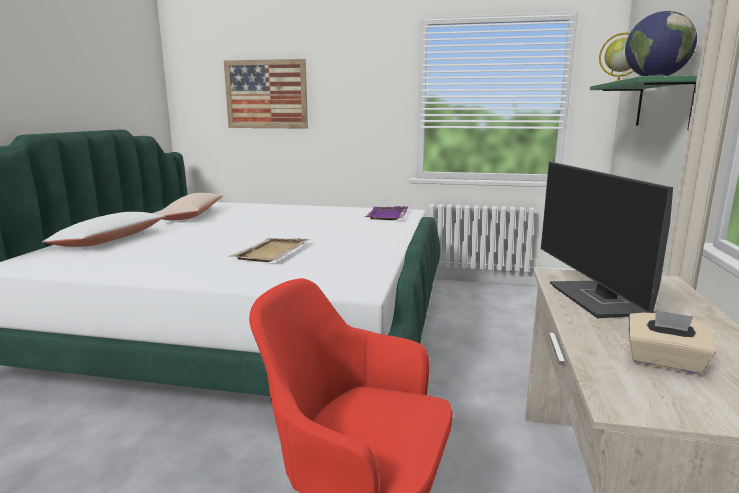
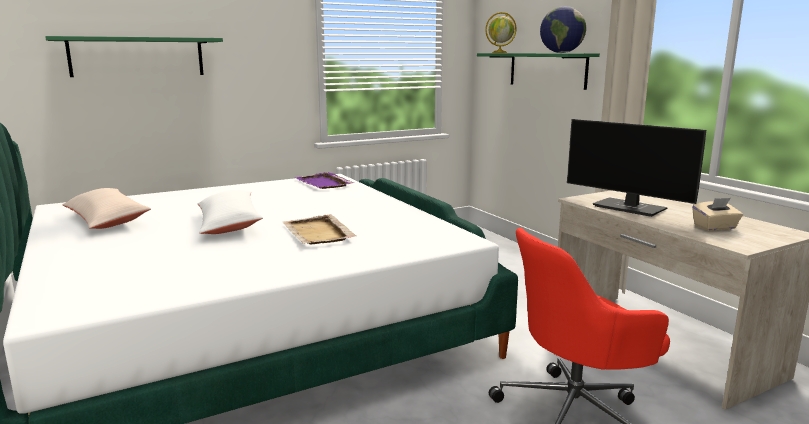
camera: 40 degrees left, 0 degrees up
(109, 240) = (91, 263): white pillow -> white pillow (228, 223)
(266, 94) = (137, 57): picture -> green shelf

